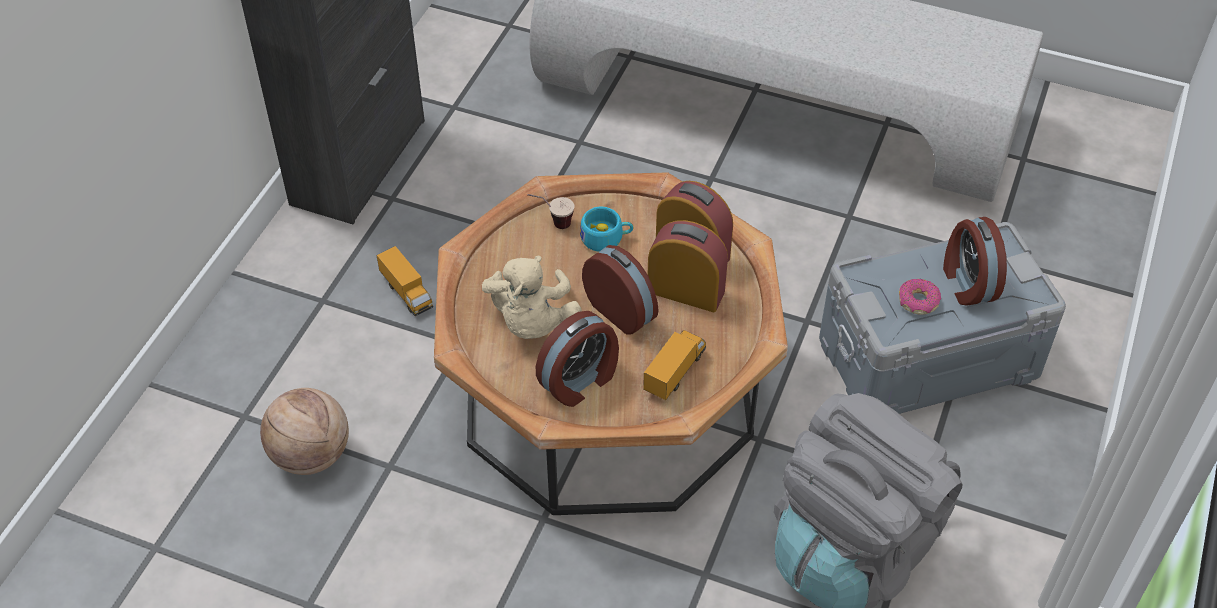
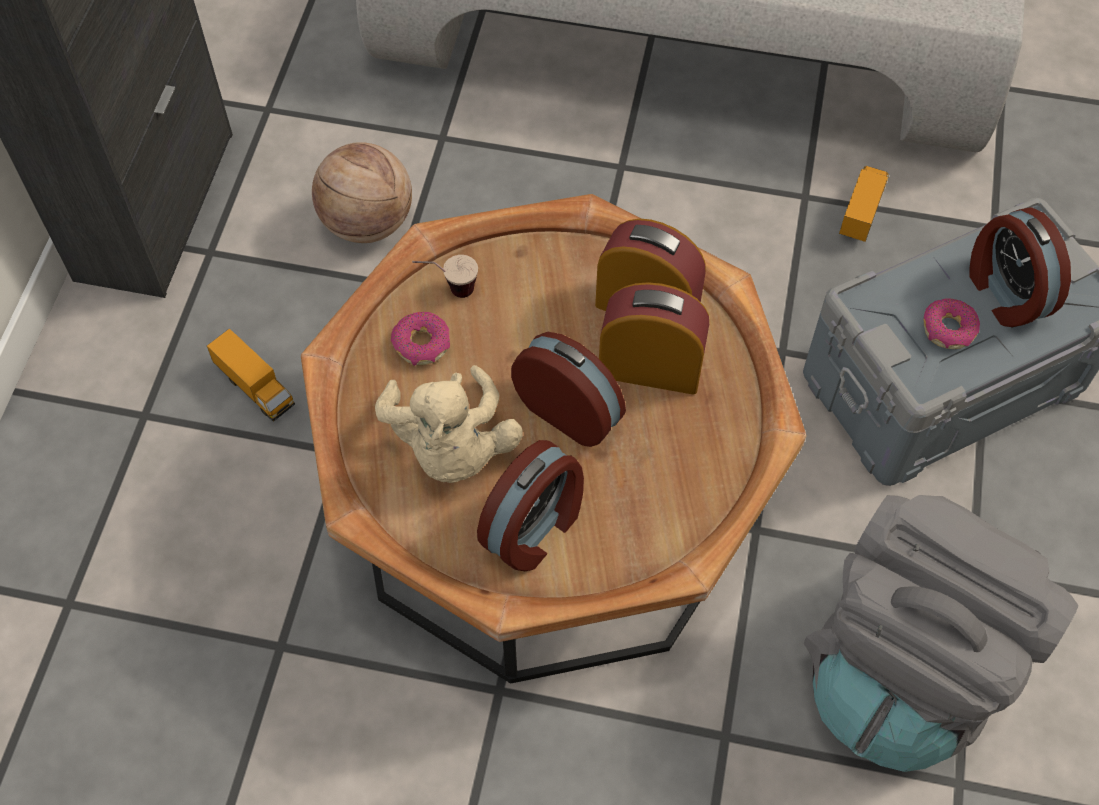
camera: 10 degrees left, 10 degrees up
(311, 455) = (170, 647): basketball -> basketball (367, 223)
(525, 255) = (422, 345): none -> donut
(606, 238) = (527, 302): turquoise cup -> none
(675, 373) = (661, 496): toy truck -> toy truck (861, 212)

